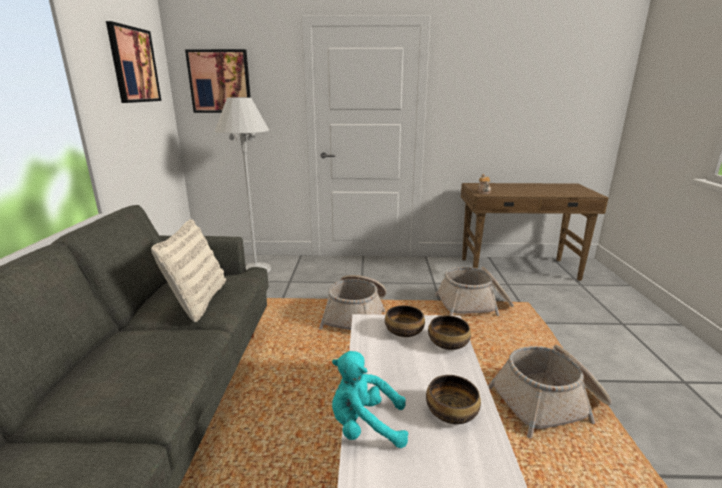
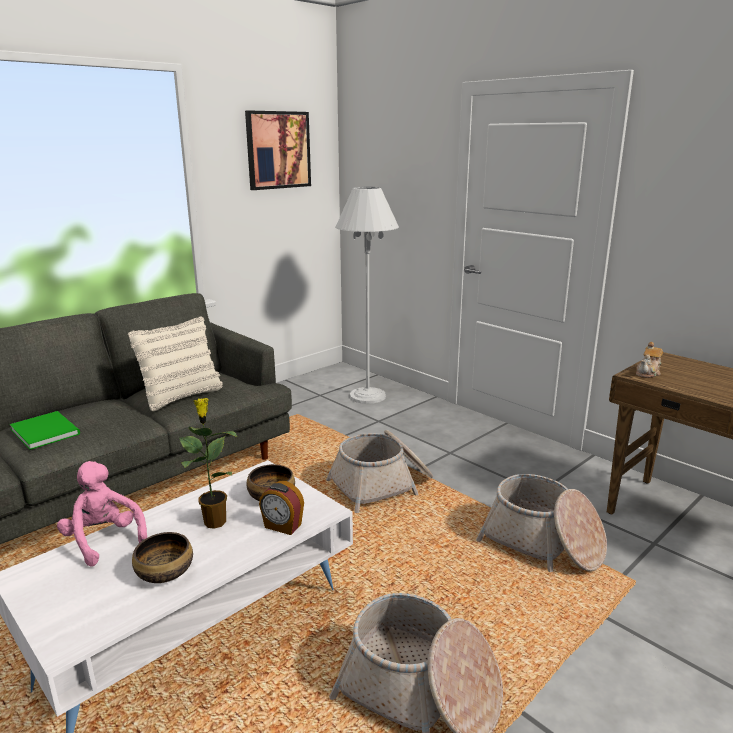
camera: 45 degrees right, 0 degrees up
(111, 386) = (46, 430): none -> green book
(220, 81) = (378, 165): picture -> none
(365, 426) = (104, 540): turquoise plush toy -> pink plush toy
(406, 364) = (214, 521): none -> potted plant
(448, 343) = (282, 526): bowl -> alarm clock

